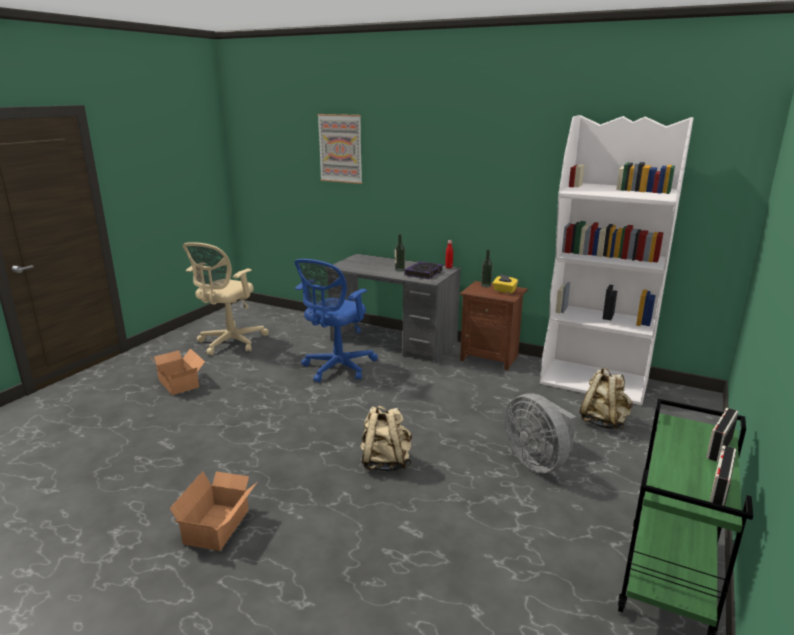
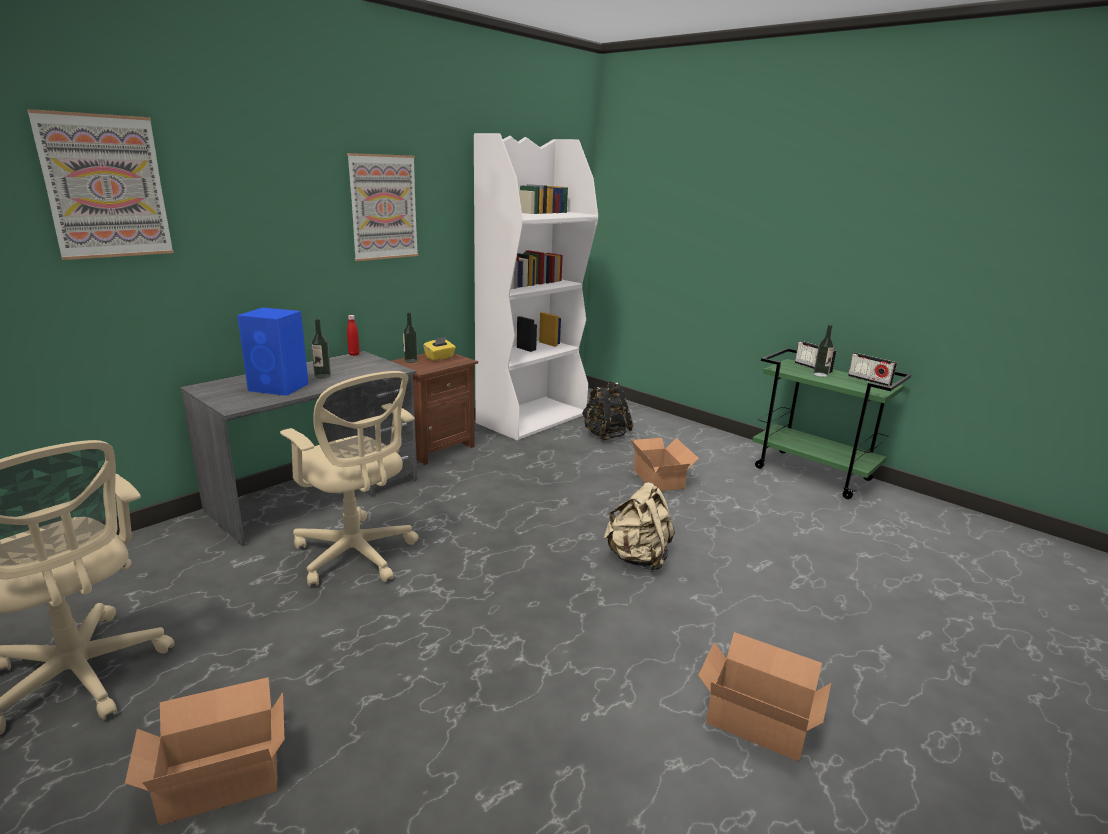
camera: 75 degrees left, 0 degrees up
(336, 368) = (357, 555): blue office chair -> beige office chair
(372, 267) = (280, 387): none -> blue speaker
(424, 273) = (359, 368): book -> none
(489, 170) = (383, 207): none -> picture
(538, 461) = (660, 478): grey fan -> cardboard box
(603, 422) = (605, 435): beige backpack -> black backpack
(689, 451) = (820, 374): none -> bottle

